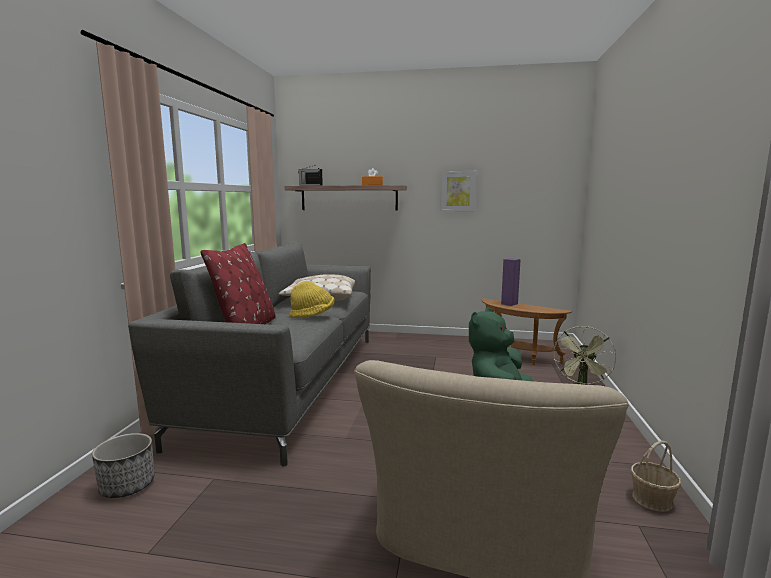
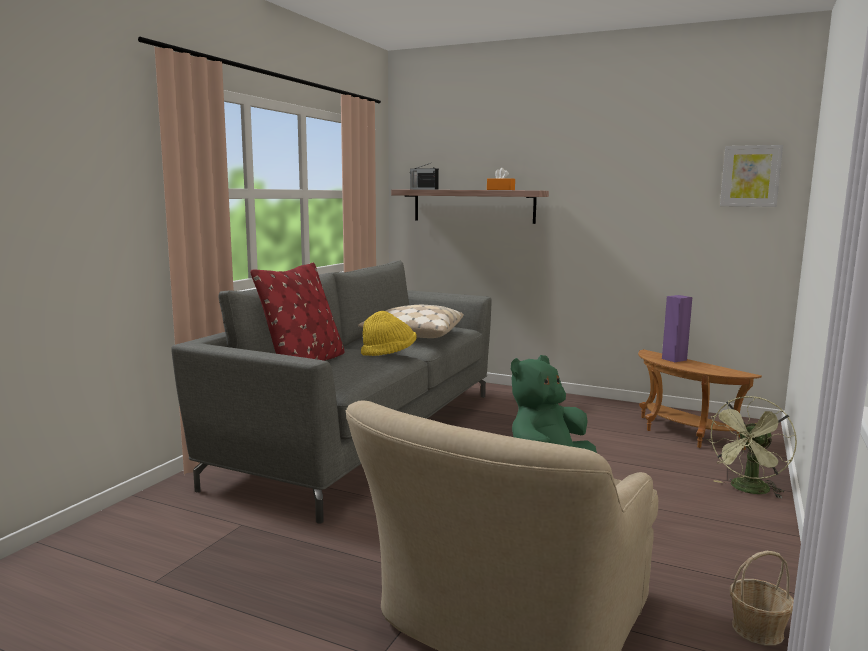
camera: 15 degrees right, 0 degrees up
(127, 485) = (156, 518): planter -> none
(458, 191) = (618, 199): picture -> picture (750, 176)

